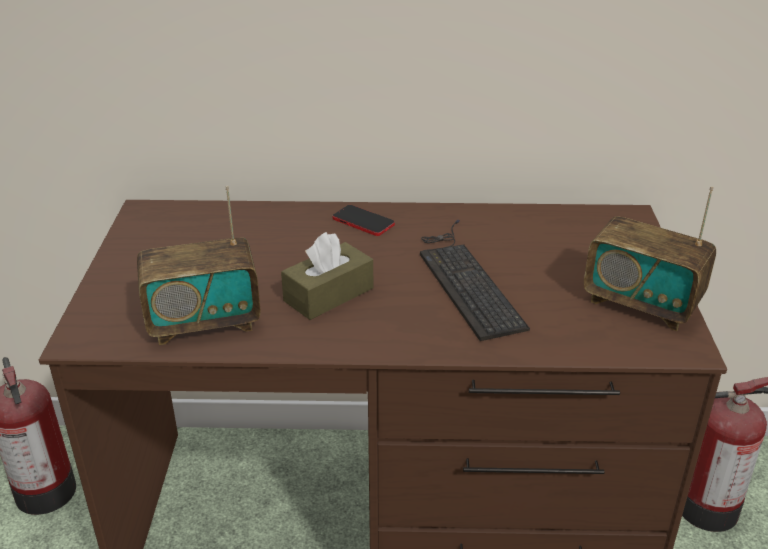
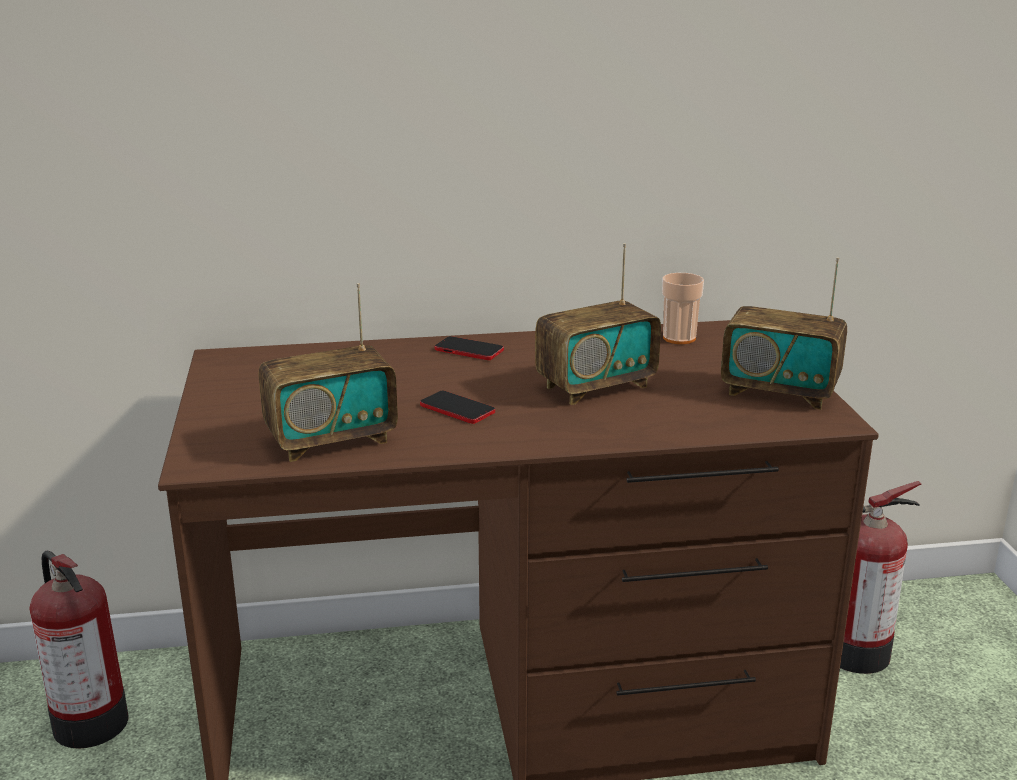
camera: 10 degrees left, 10 degrees down
(328, 294) = (457, 409): brown tissue box -> phone
(465, 279) = (596, 387): keyboard -> radio
(564, 224) = (679, 338): none -> cup

